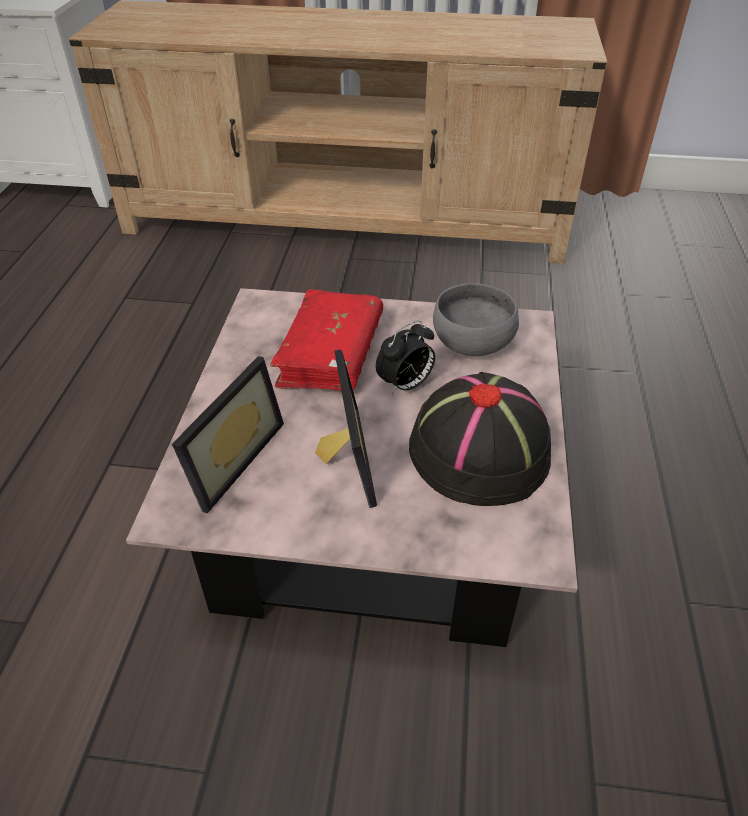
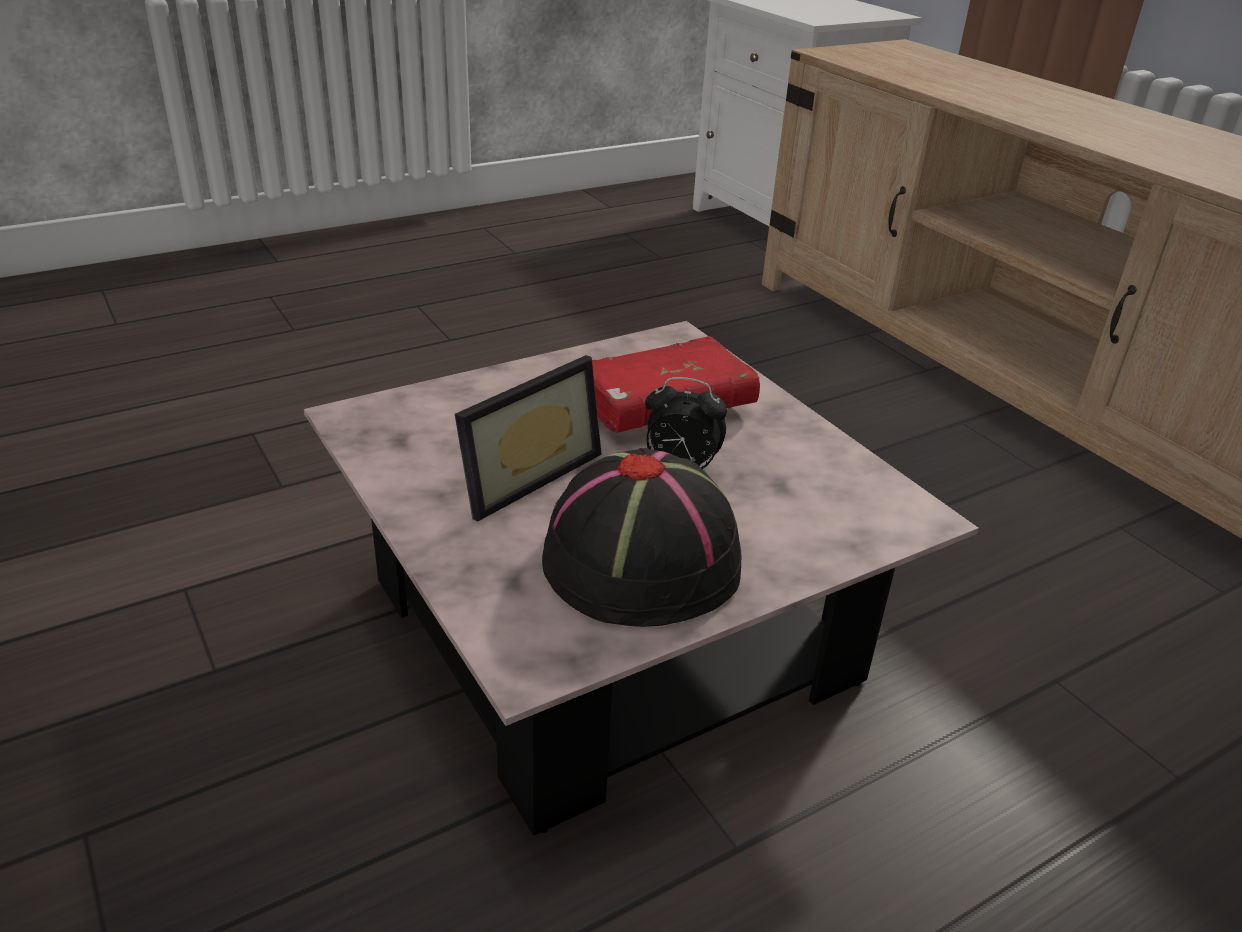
camera: 50 degrees right, 10 degrees down
(227, 458) = (448, 413): picture frame -> none
(471, 342) = (817, 487): grey bowl -> none

